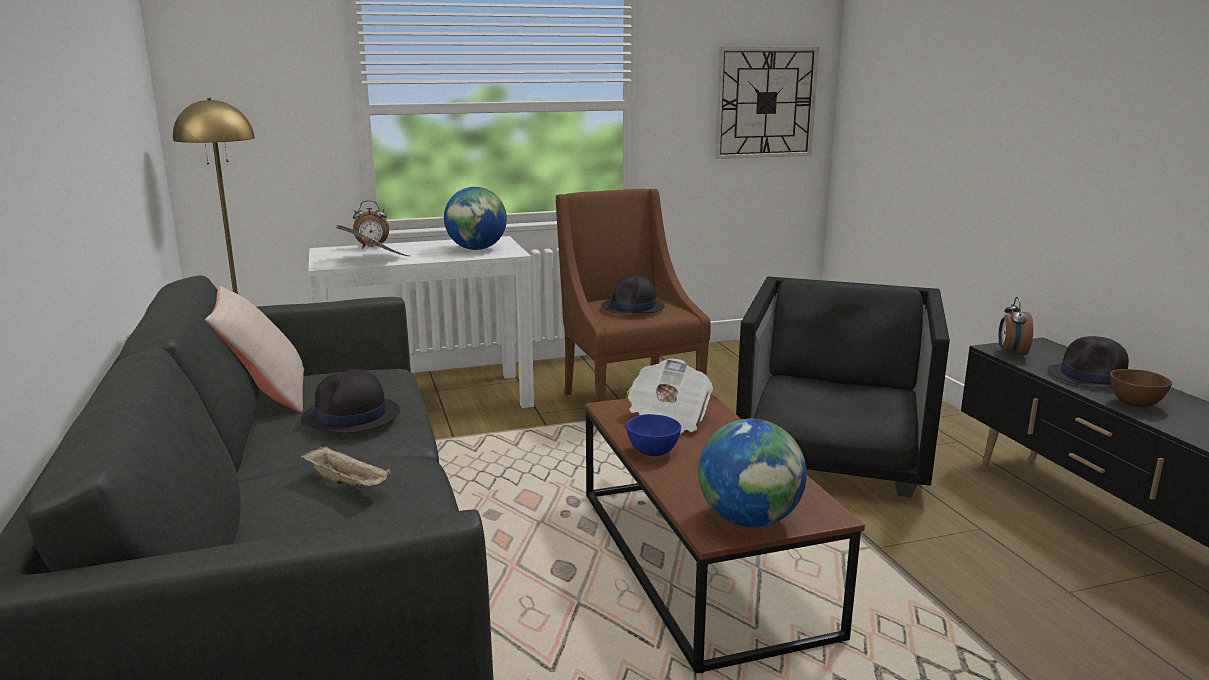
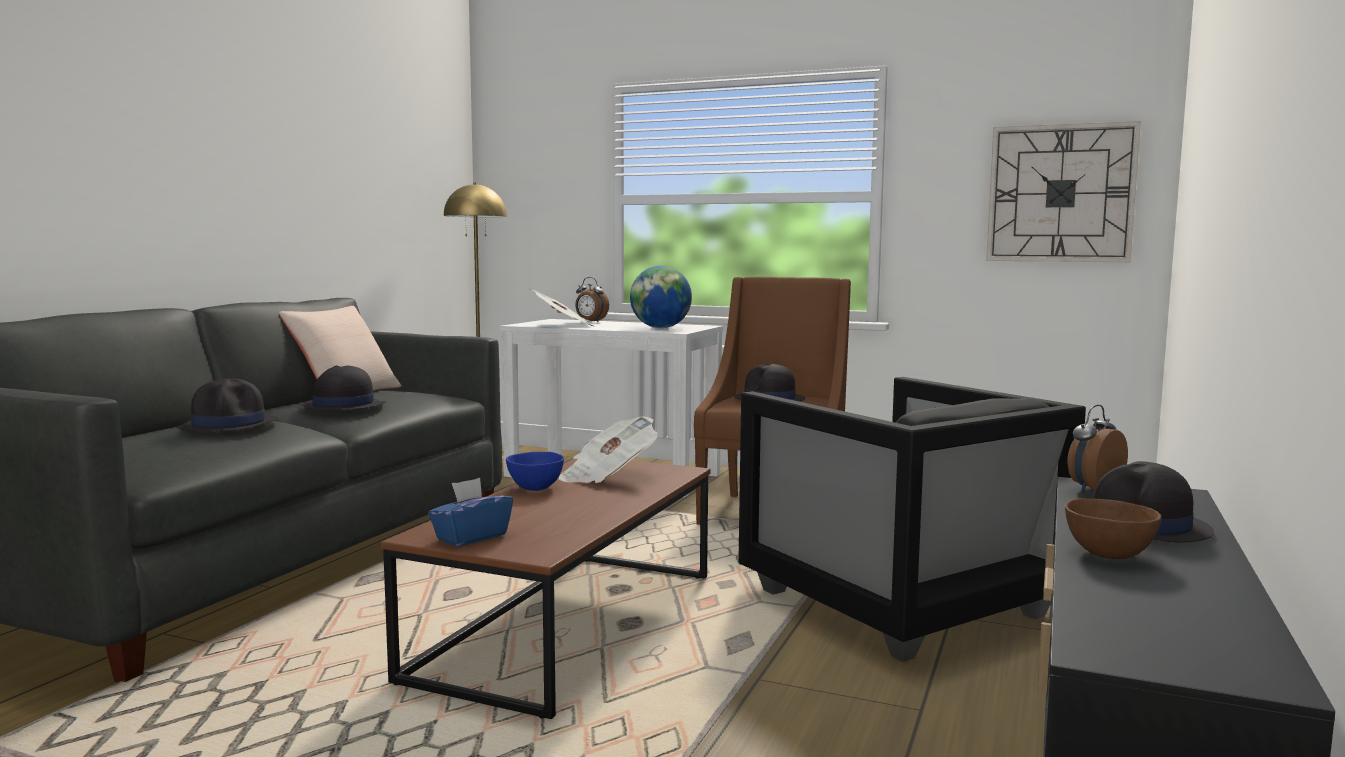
camera: 40 degrees right, 10 degrees down
(348, 484) = (230, 425): beige tray -> black hat
(749, 520) = (471, 537): globe -> blue tissue box
(833, 454) = (896, 602): black armchair -> black armchair turned 90 degrees clockwise

